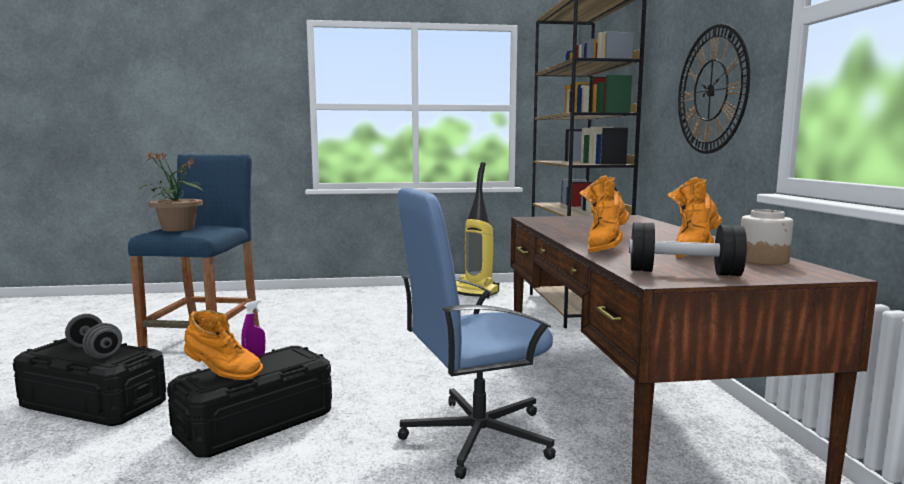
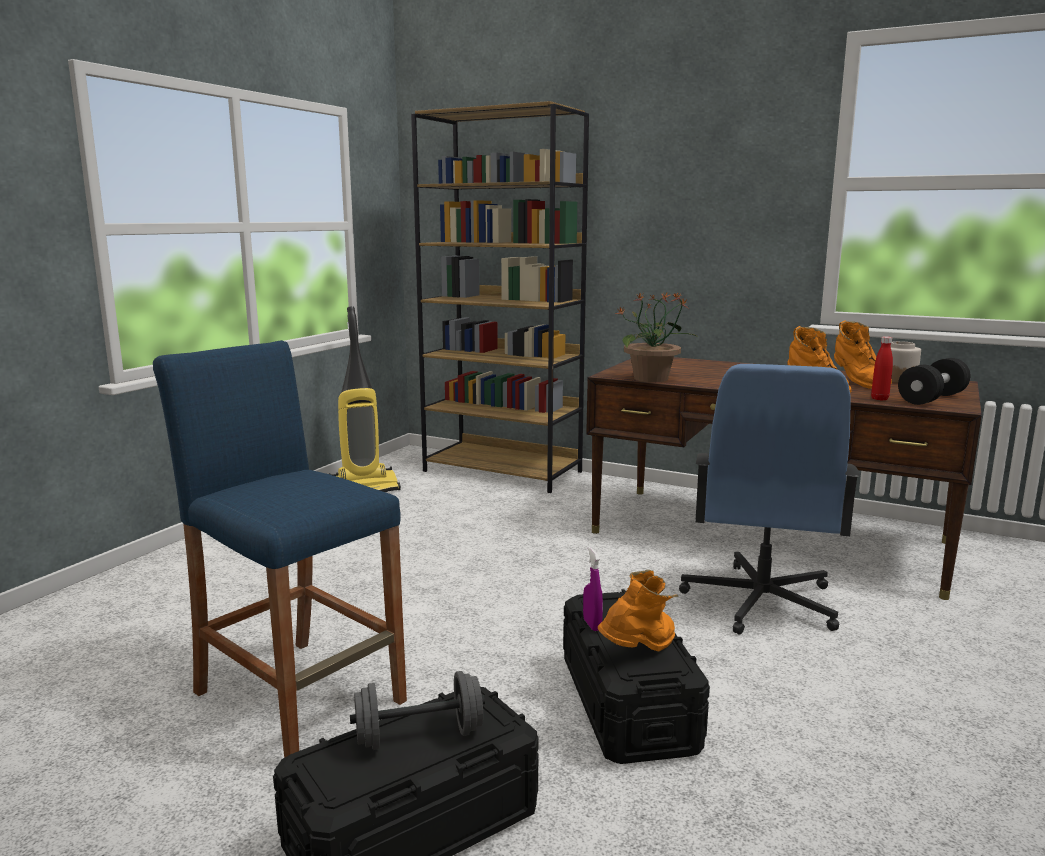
camera: 55 degrees left, 5 degrees up
(178, 229) = (309, 495): potted plant -> potted plant (652, 379)
(627, 261) = (879, 399): none -> red bottle
(711, 90) = (717, 231): wall clock -> none

